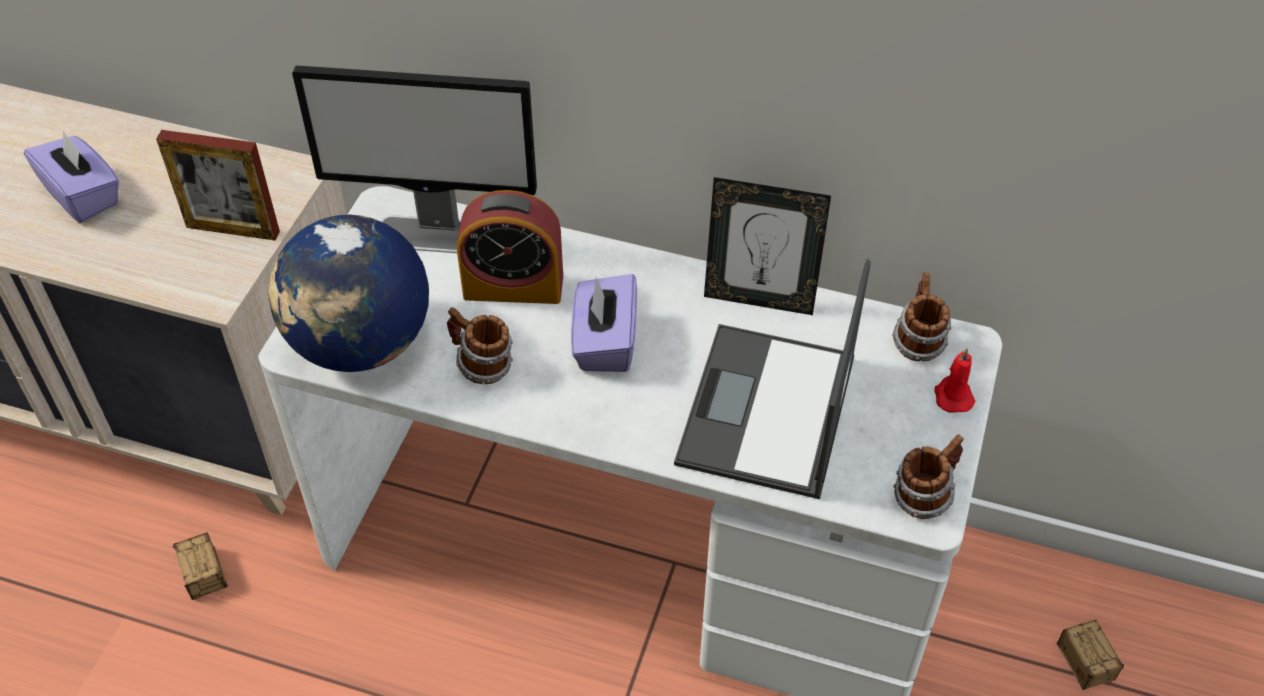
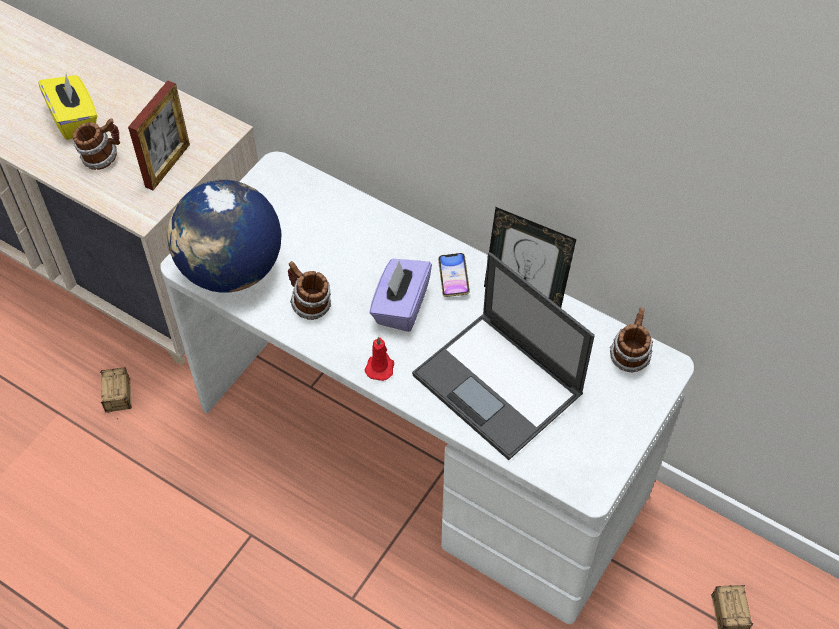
camera: 15 degrees right, 5 degrees up
(83, 195) = (74, 119): purple tissue box -> yellow tissue box
(233, 229) = (167, 165): picture frame -> picture frame turned 90 degrees counterclockwise
(436, 235) = (307, 198): monitor -> none
(513, 286) = (350, 249): alarm clock -> none
(661, 293) = (453, 277): none -> phone
(767, 413) = (499, 385): laptop -> laptop turned 75 degrees counterclockwise
(924, 496) = (591, 473): mug -> mug (102, 158)
(952, 395) = (640, 403): red candle -> red candle (380, 366)

